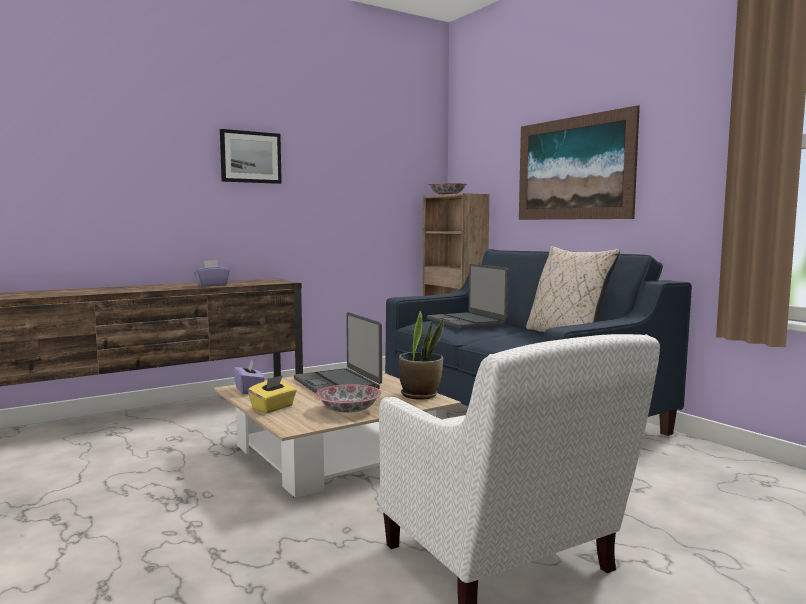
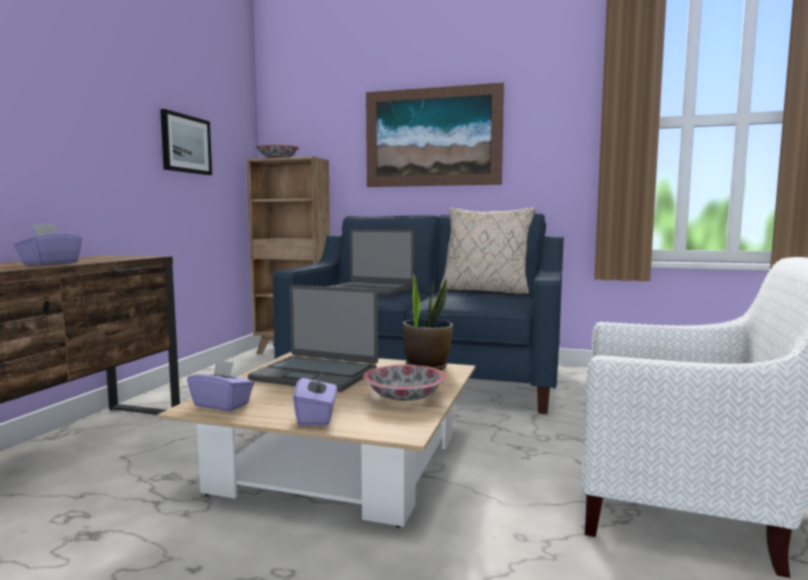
camera: 40 degrees left, 0 degrees up
(250, 157) = (60, 75): picture -> picture (185, 144)
(273, 408) = (316, 417): yellow tissue box -> purple tissue box

